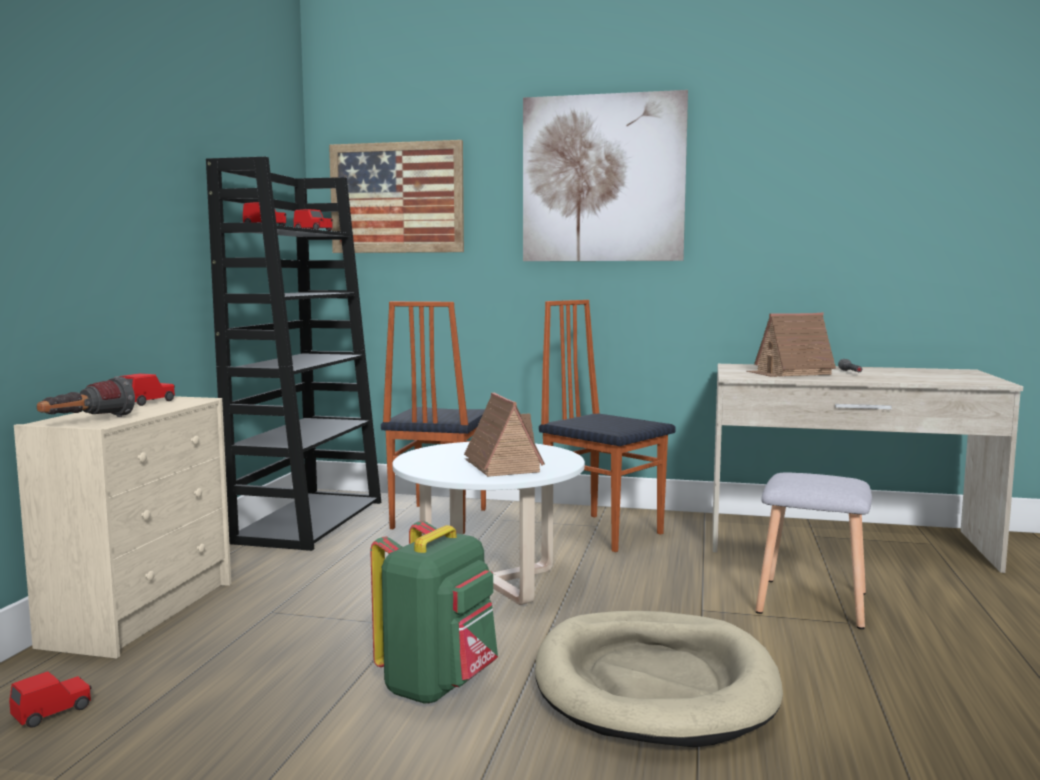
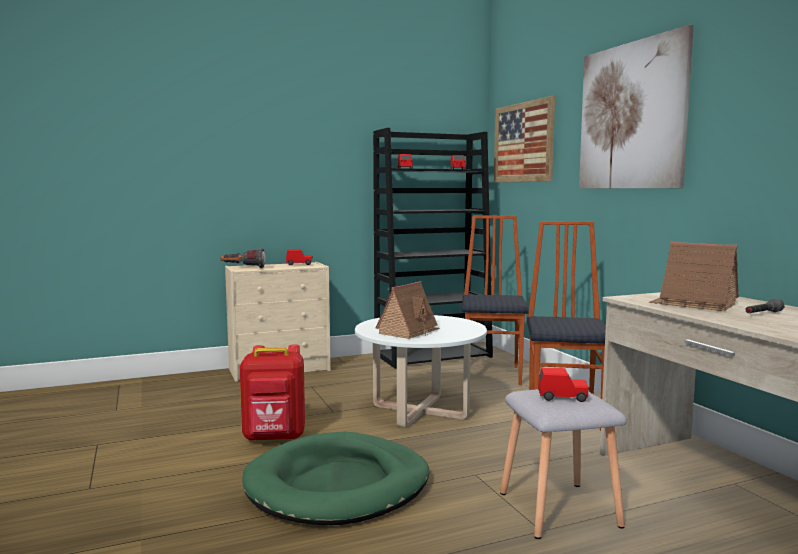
camera: 55 degrees right, 0 degrees up
(52, 712) = (184, 389): red toy car -> red toy car (563, 397)
(437, 519) = (493, 374): chair -> chair turned 120 degrees clockwise
(438, 685) = (274, 438): green backpack -> red backpack
(654, 684) = (338, 485): beige dog bed -> green dog bed

